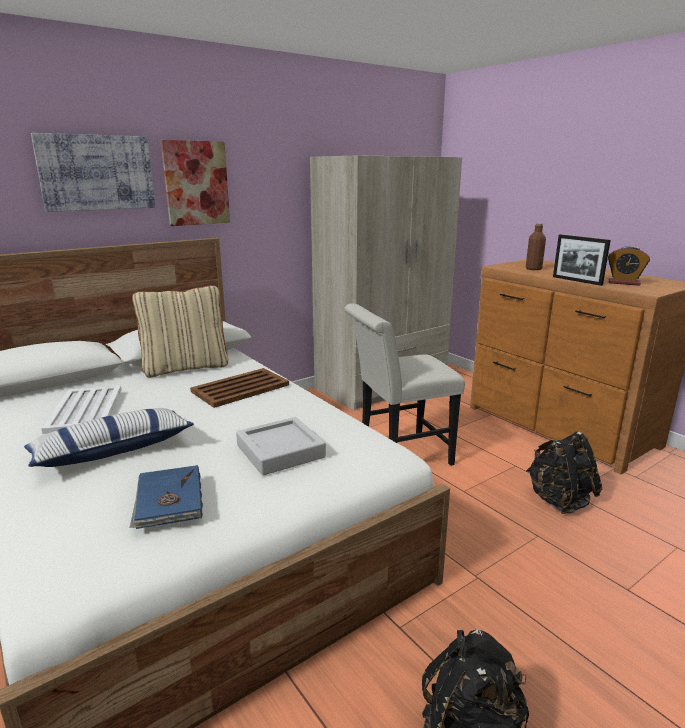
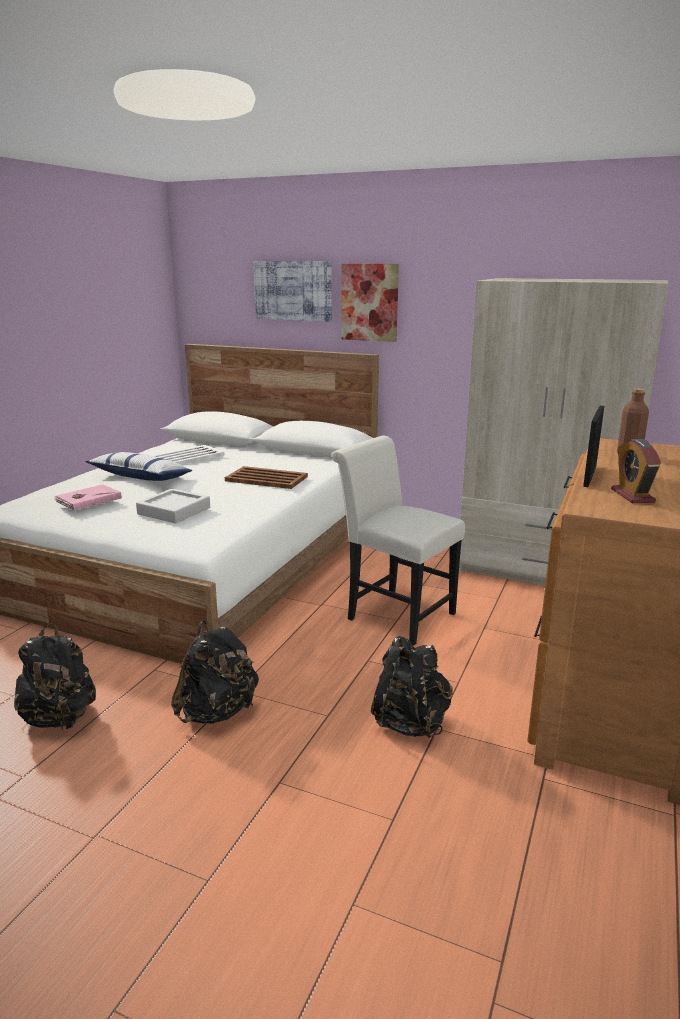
camera: 60 degrees right, 0 degrees up
(168, 500) = (88, 500): blue book -> pink book
(186, 367) = (287, 458): beige pillow -> none
(508, 599) = (217, 712): none -> black backpack

